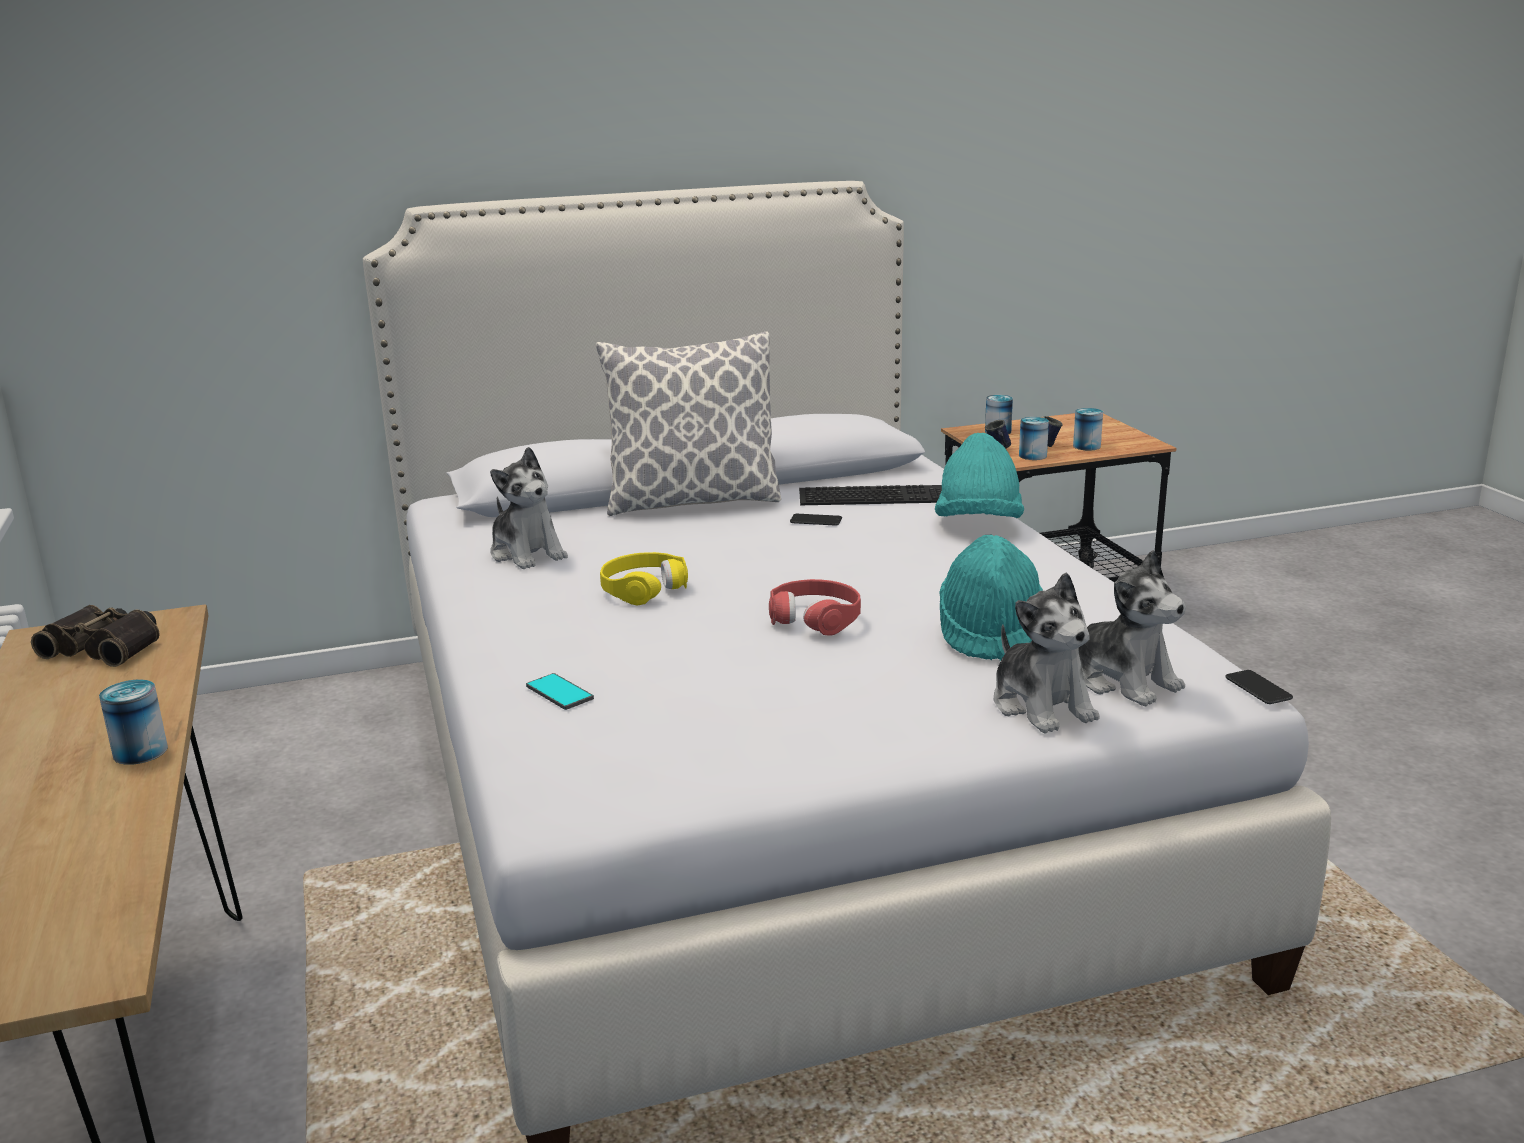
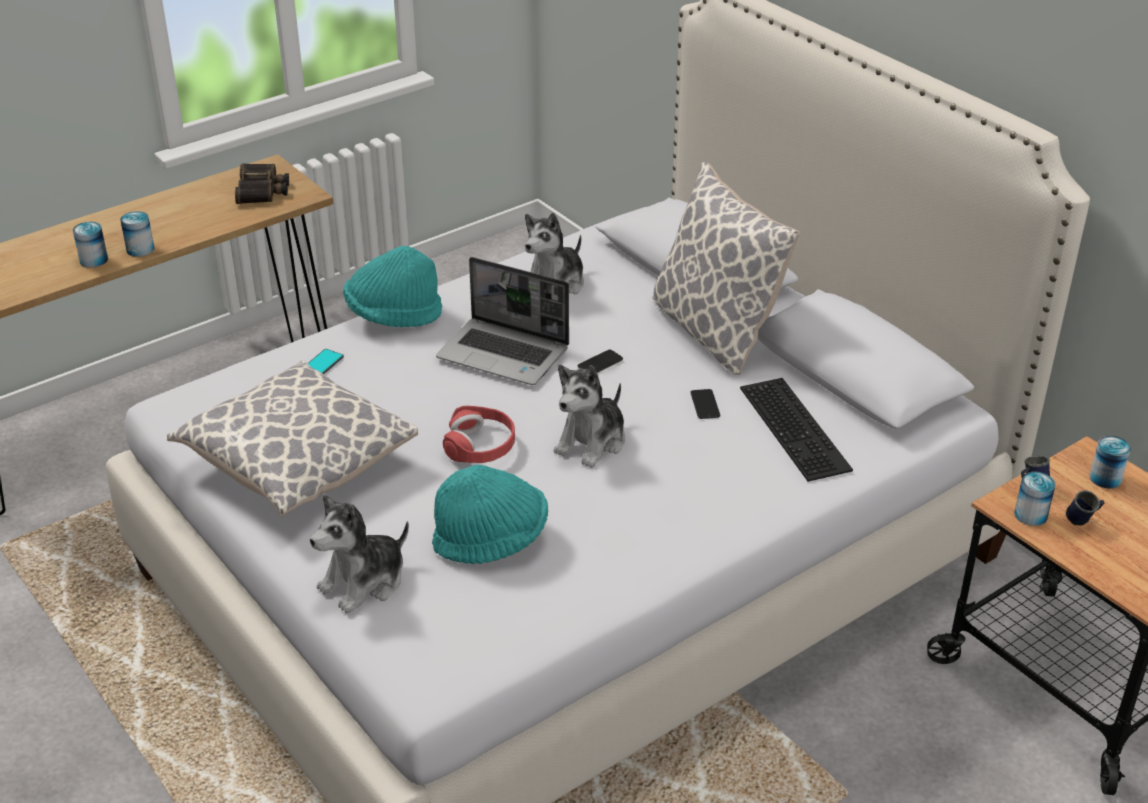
camera: 70 degrees right, 15 degrees up
(643, 588) = (505, 354): yellow headphones -> laptop
(774, 726) = (296, 463): none -> pillow
(978, 524) = (748, 500): turquoise hat -> turquoise hat (393, 315)
(1086, 446) = (1100, 552): can -> can (94, 260)
(1124, 681) = (423, 623): plush toy -> plush toy (592, 442)
(1258, 688) = (435, 703): phone -> phone (600, 363)

